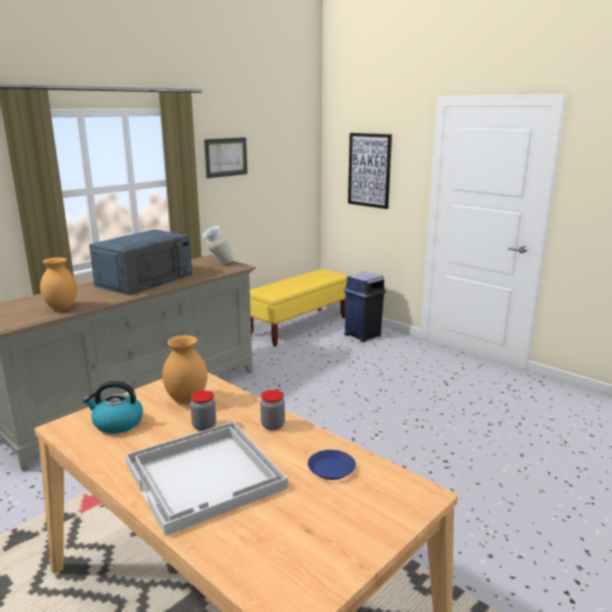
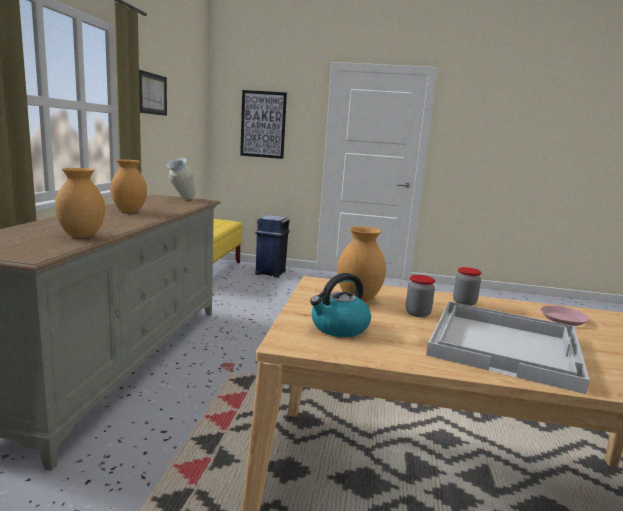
camera: 35 degrees left, 5 degrees down
(145, 280) = (129, 211): blue microwave -> brown vase
(331, 468) = (563, 319): blue plate -> pink plate

